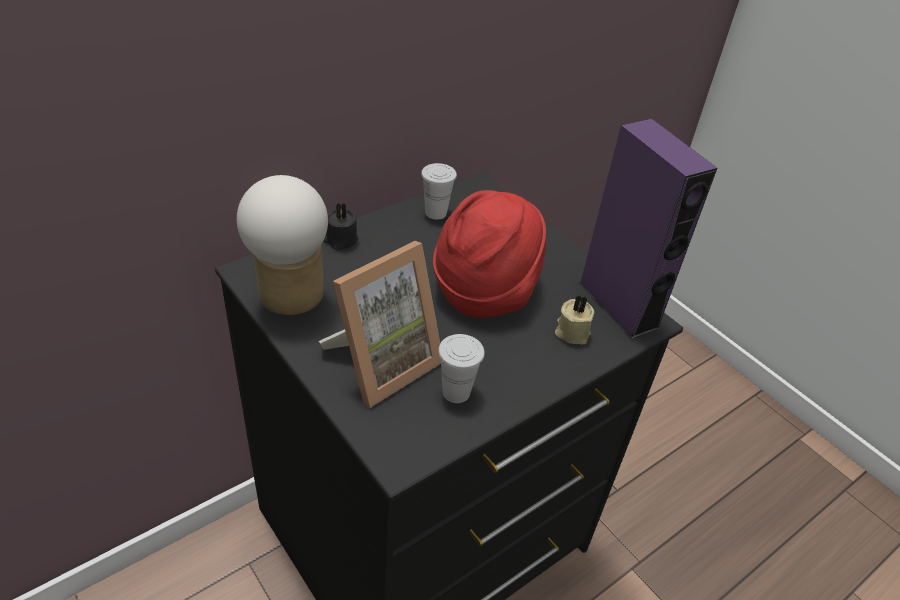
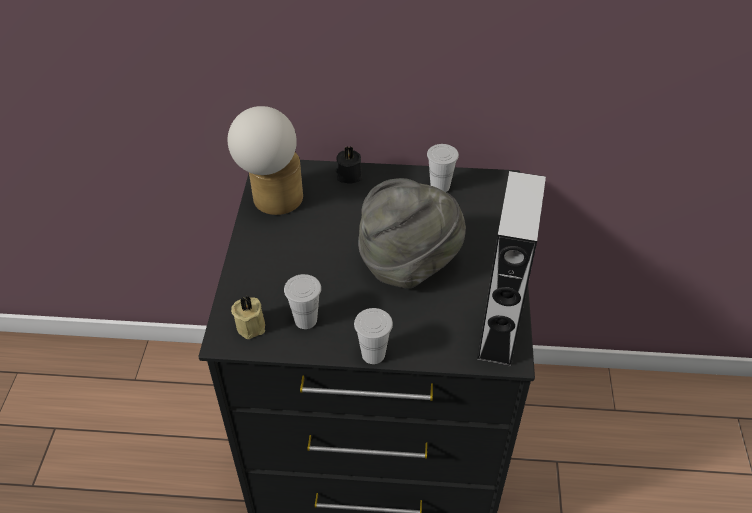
camera: 45 degrees right, 5 degrees up
(381, 363) = (282, 273): picture frame -> none
(485, 290) = (408, 262): red hat -> grey hat
(550, 385) = (373, 354): none -> white cup
(571, 331) = (436, 327): beige candle -> beige candle (251, 325)
(618, 305) = (499, 329): purple speaker -> grey speaker

